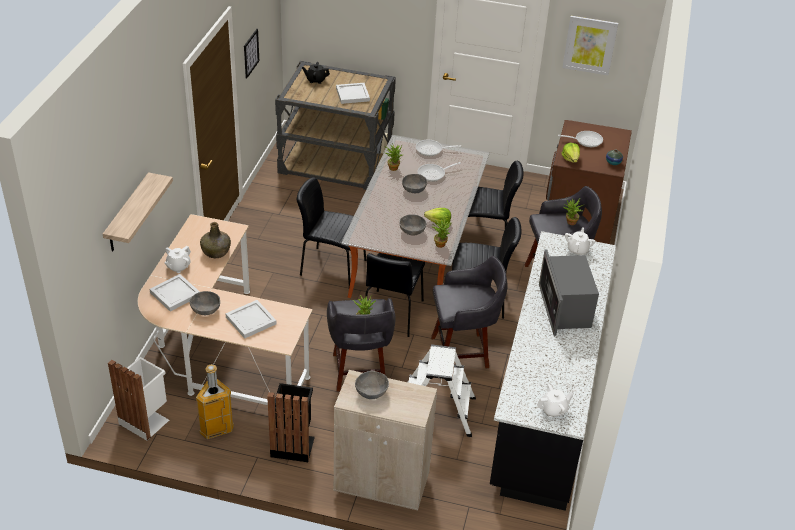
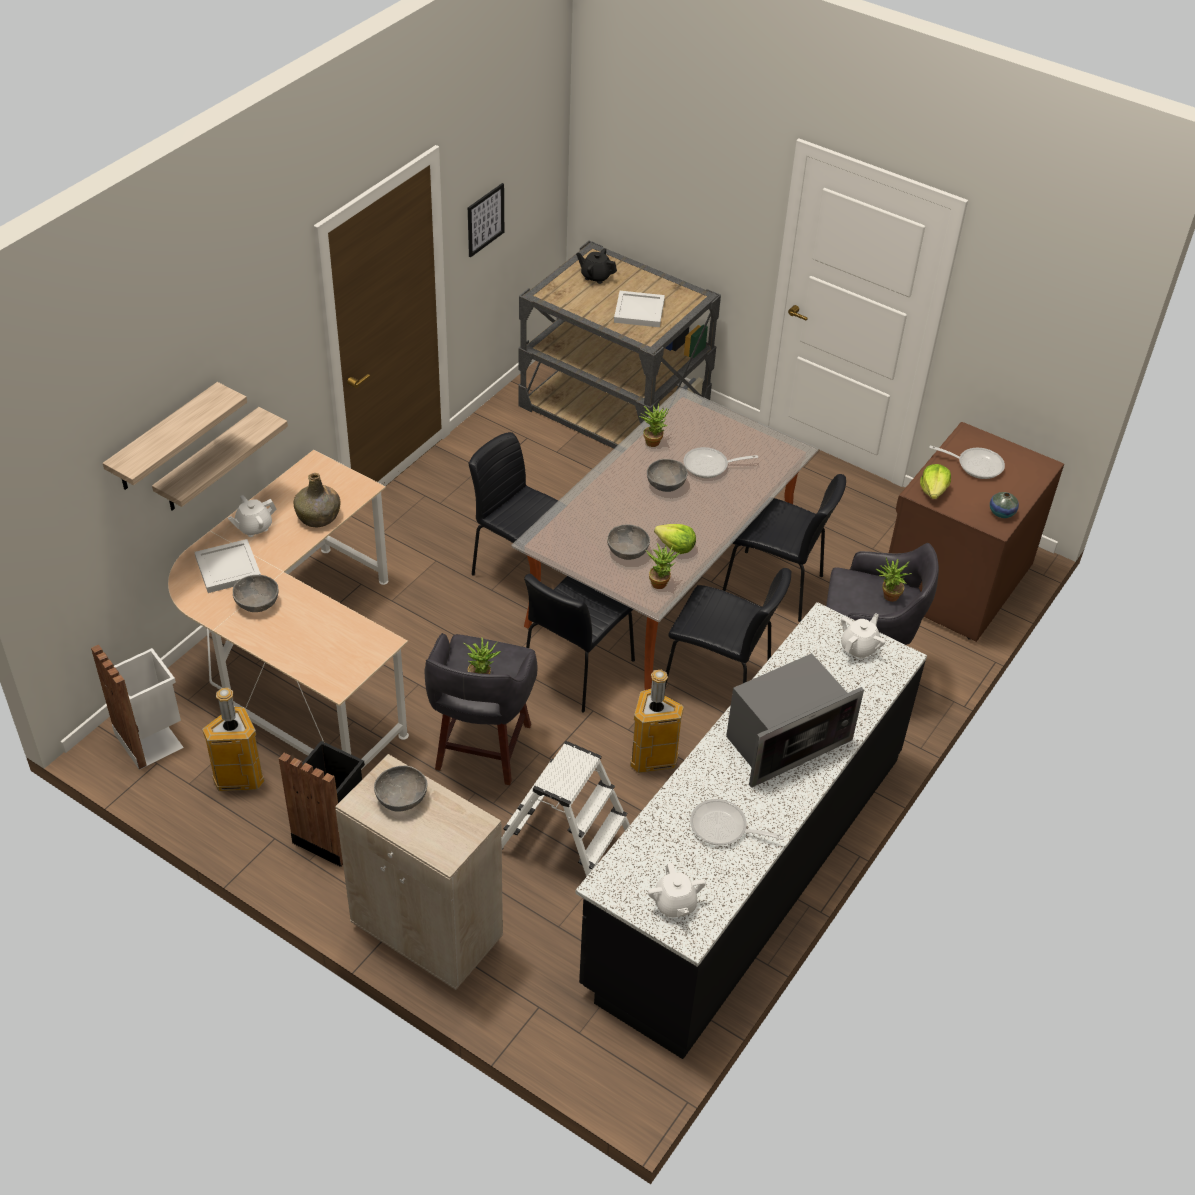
camera: 20 degrees right, 5 degrees up
(146, 228) = (209, 461): none -> shelf
(251, 320) = (312, 635): white tray -> none
(431, 150) = (727, 425): frying pan -> frying pan (723, 828)
(463, 352) = (653, 759): grey stool -> trash can
(553, 410) = (674, 904): white teapot -> white teapot turned 75 degrees clockwise
(565, 308) = (784, 741): microwave -> microwave turned 135 degrees counterclockwise
(590, 45) = (1018, 309): picture -> none

